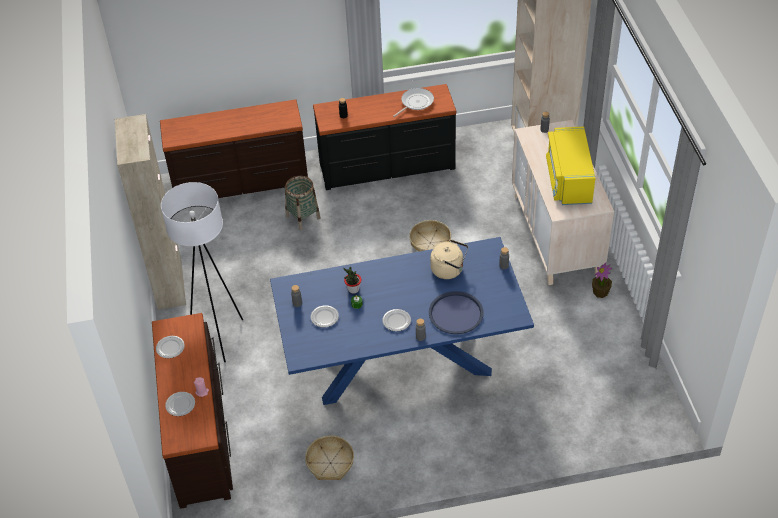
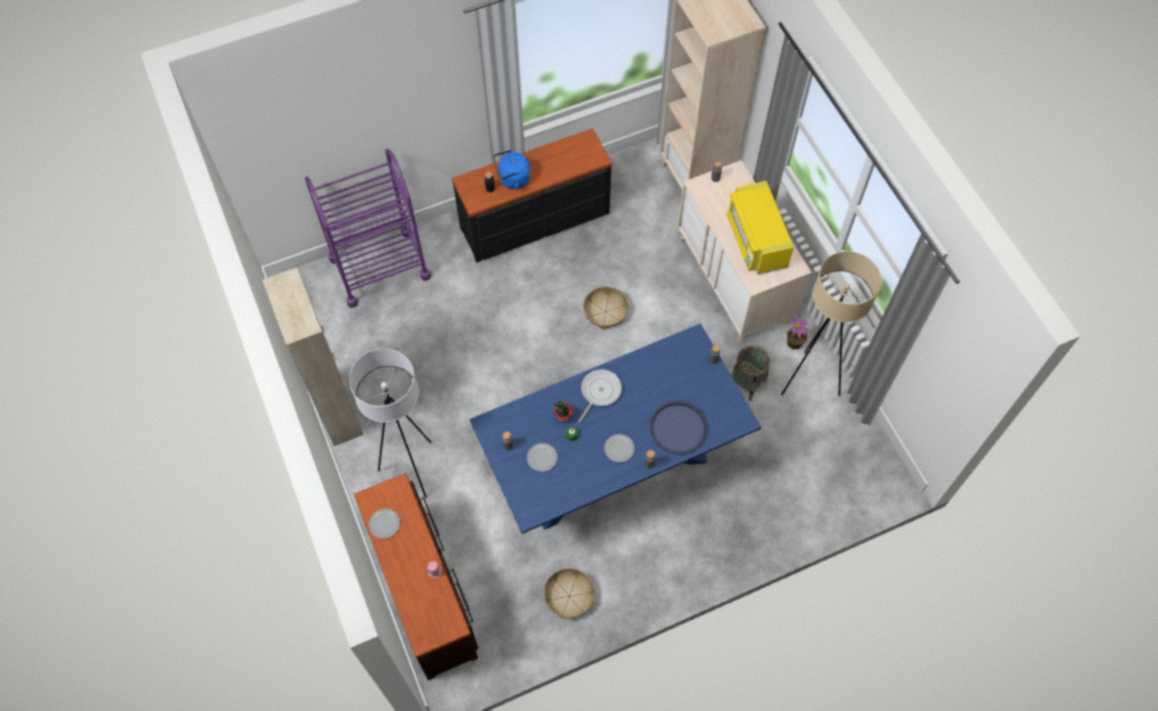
camera: 15 degrees left, 15 degrees up
(180, 405) = (416, 592): plate -> none
(241, 182) = (380, 267): brown dresser -> purple cart
(303, 217) = (461, 302): basket -> basket (747, 383)
(365, 111) = (512, 179): none -> blue kettle
(415, 103) = (565, 159): frying pan -> frying pan (599, 392)
(449, 270) = (658, 374): beige kettle -> none
(607, 325) = (809, 381): none -> beige floor lamp

